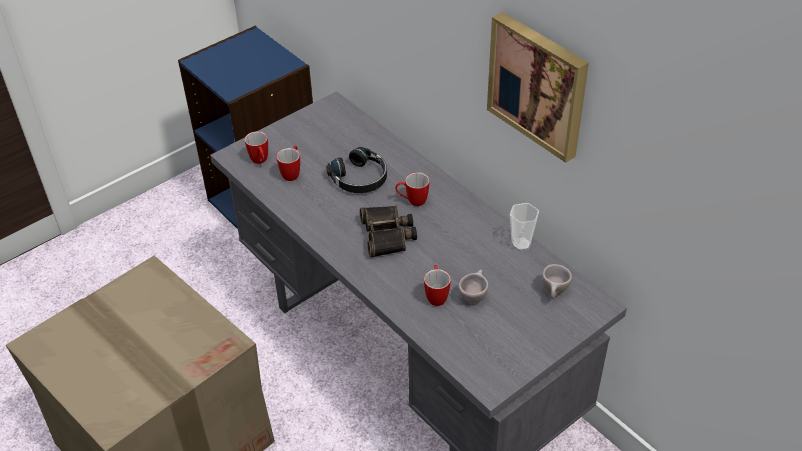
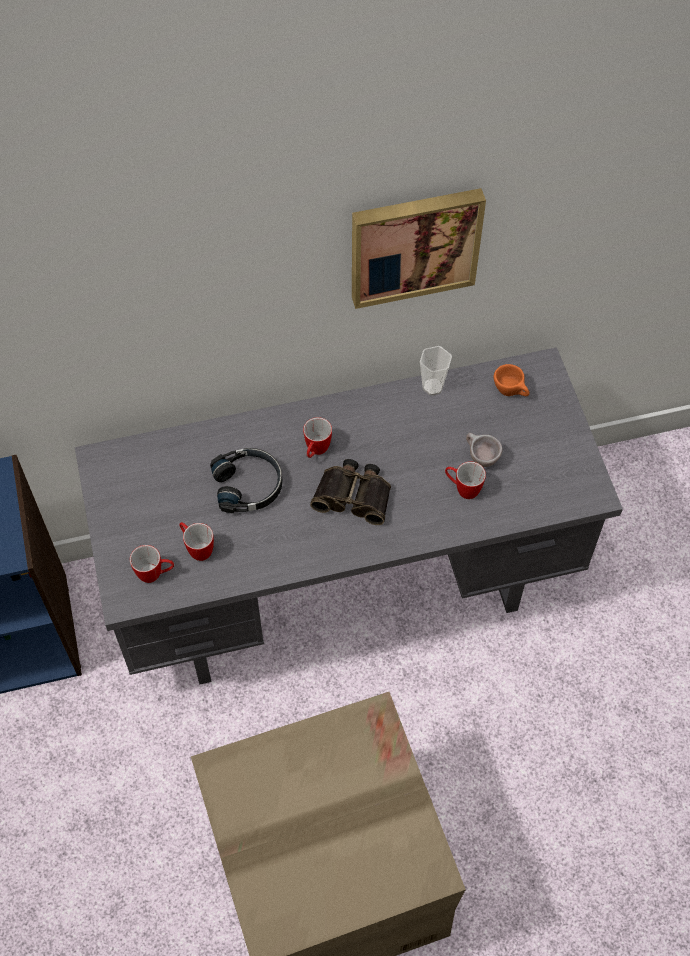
camera: 65 degrees left, 15 degrees up
(554, 293) = (511, 392): beige cup -> orange cup

